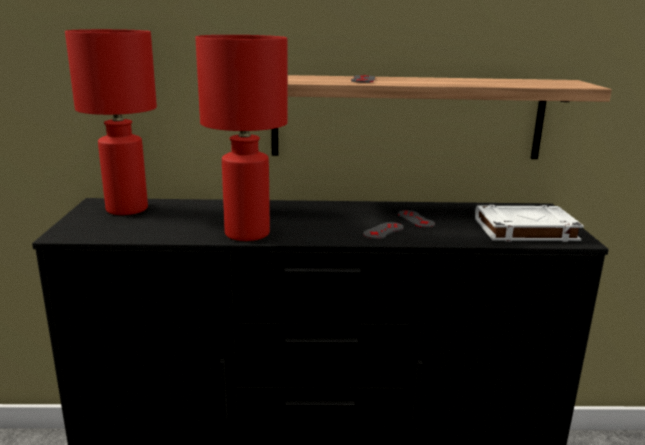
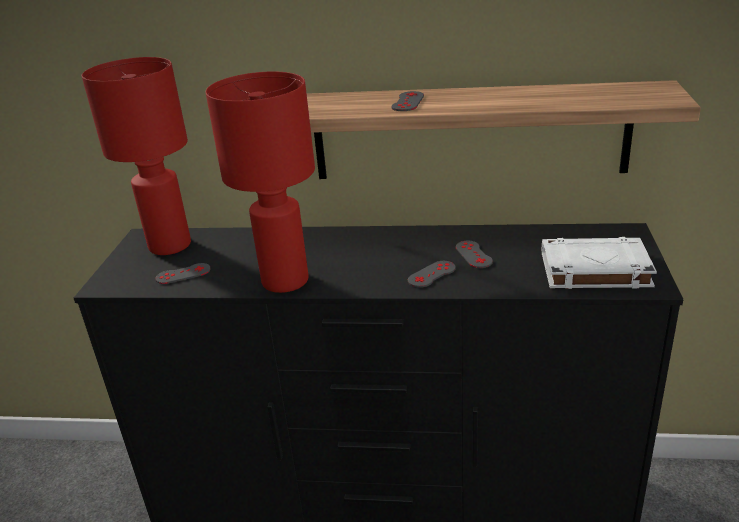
camera: 10 degrees right, 10 degrees up
(144, 228) = (183, 274): none -> grey game controller

